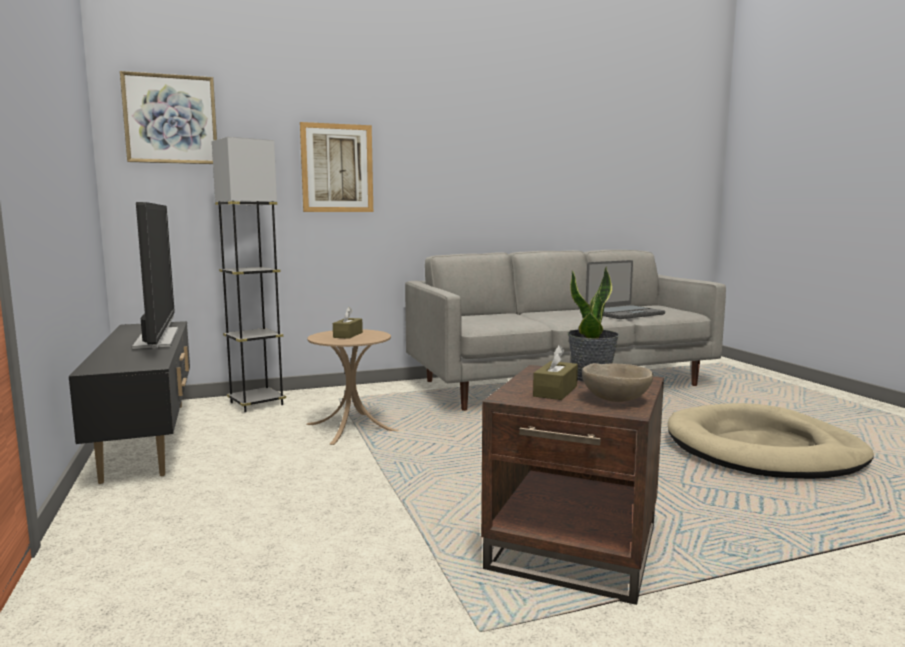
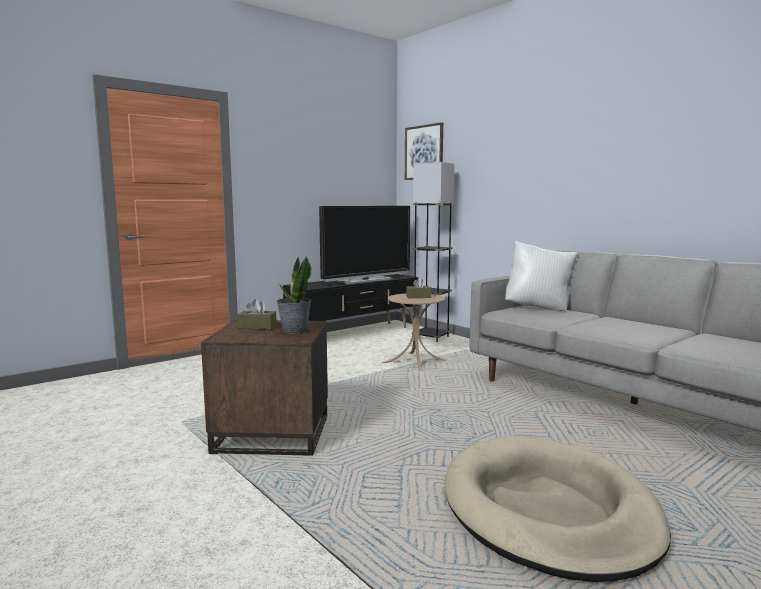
camera: 70 degrees right, 0 degrees up
(337, 168) = (505, 176): picture -> none
(471, 318) = (539, 308): none -> white pillow
(616, 399) = (242, 336): beige bowl -> none
(624, 313) = (684, 340): laptop -> none

